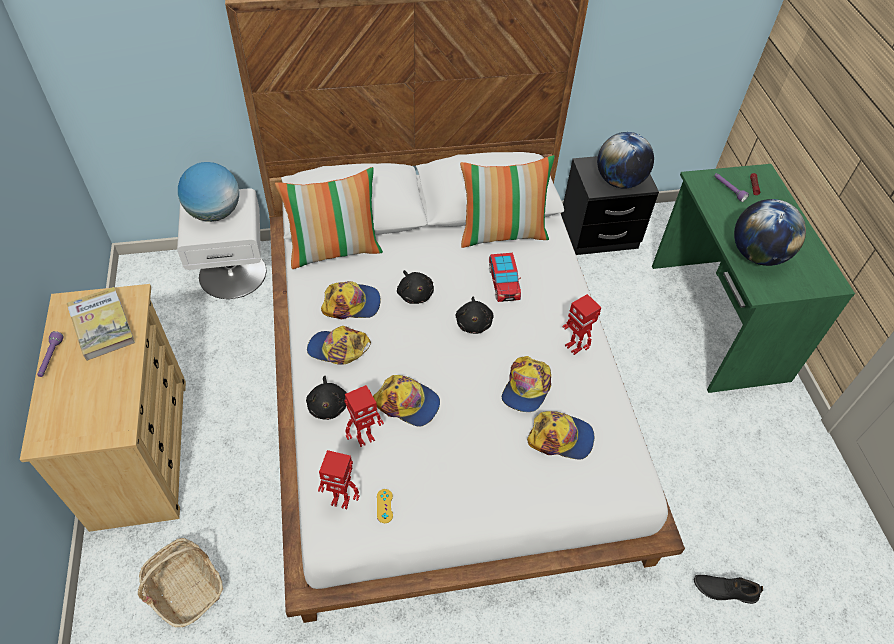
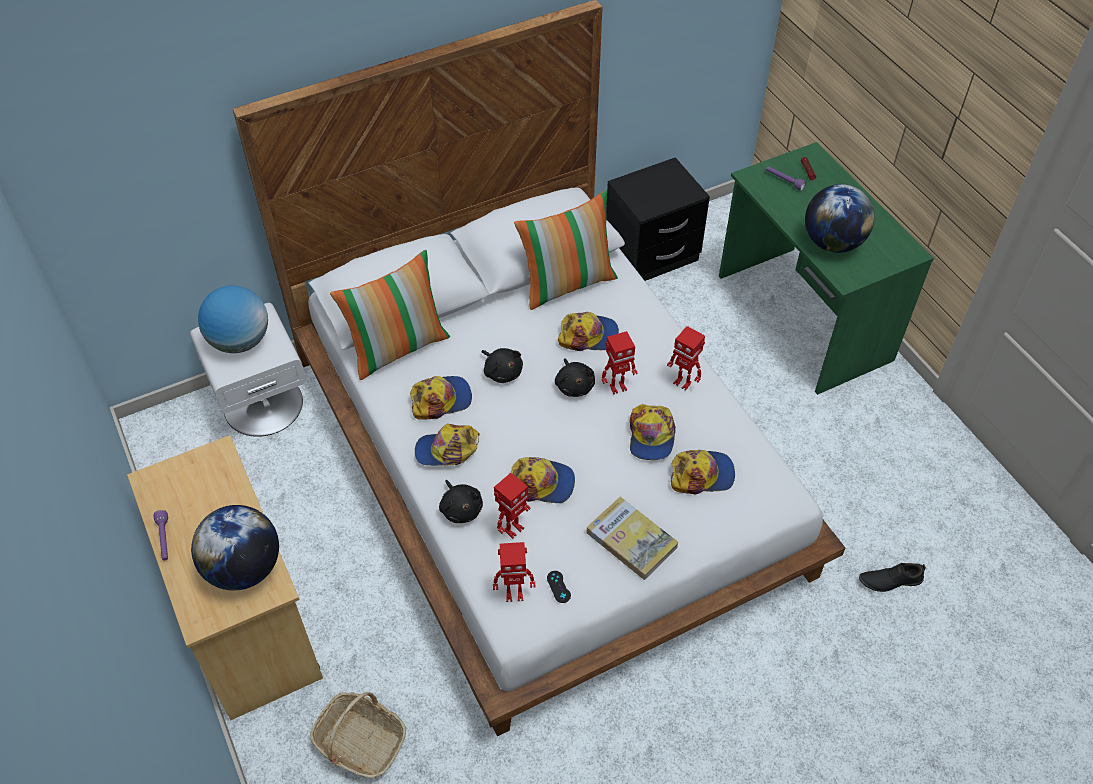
camera: 15 degrees left, 0 degrees up
(102, 325) = (201, 491): book -> book (631, 540)
(384, 506) = (558, 587): yellow game controller -> black game controller
(503, 282) = (588, 335): toy car -> cap
(512, 335) = (617, 387): none -> toy robot
(619, 181) = (665, 195): globe -> globe (244, 568)

